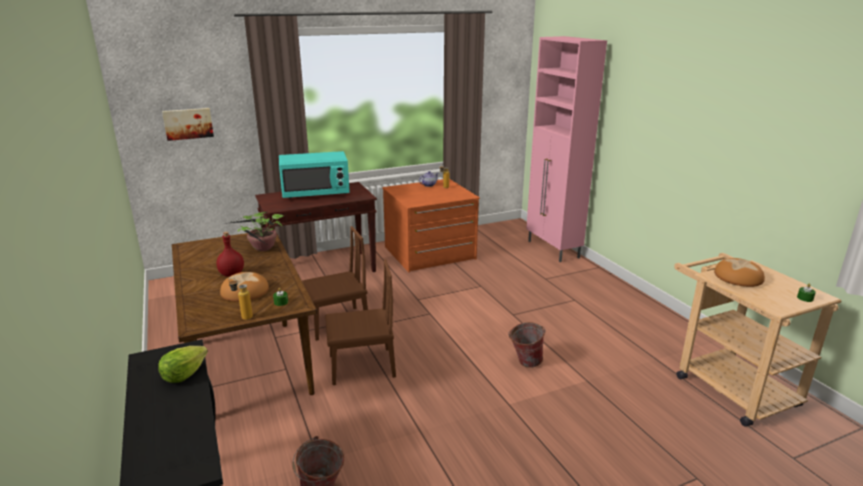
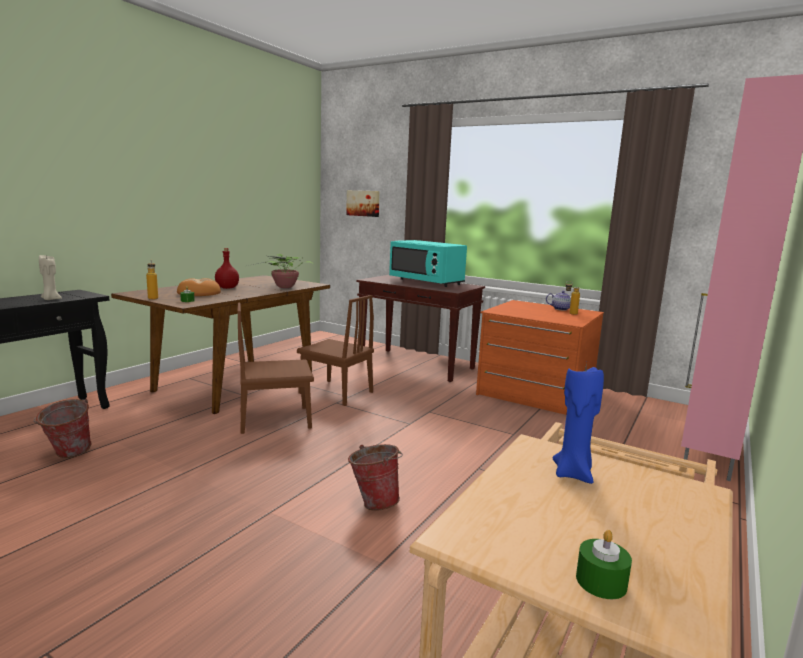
camera: 55 degrees right, 10 degrees down
(184, 375) = (50, 299): lettuce -> beige candle
(361, 366) = (275, 419): brown chair -> brown chair turned 120 degrees clockwise
(738, 277) = (573, 473): bread -> blue candle

